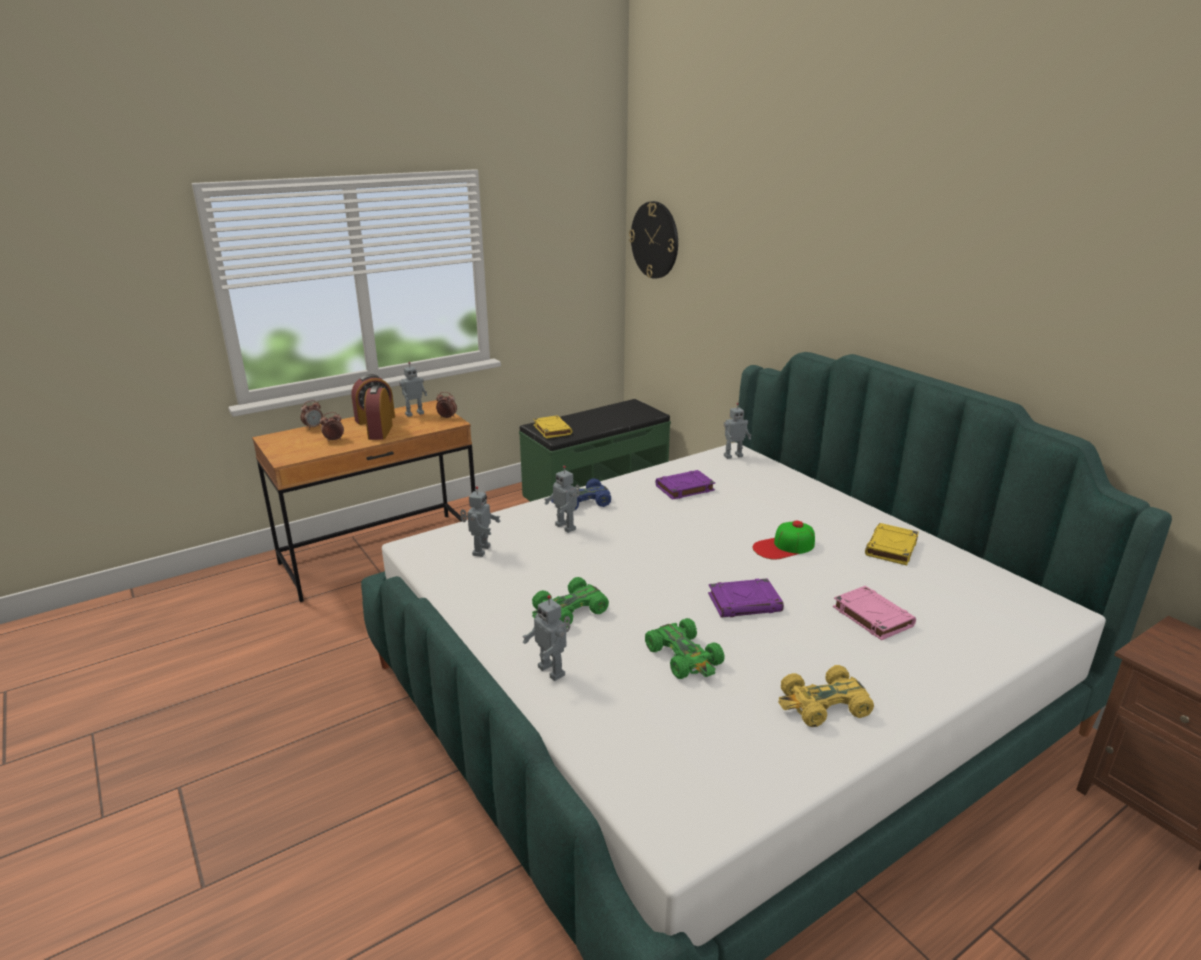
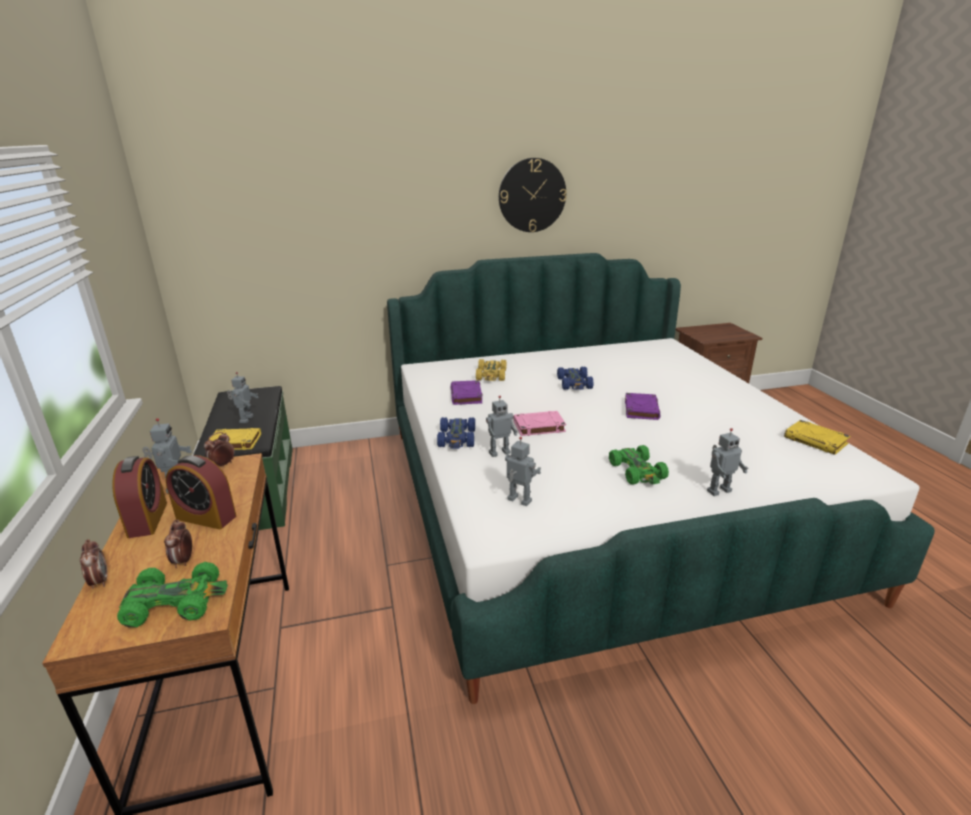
camera: 70 degrees left, 0 degrees up
(655, 240) = (204, 221): wall clock -> wall clock (532, 195)
(684, 657) = (702, 440): green toy car -> green toy car (176, 602)
(732, 455) = (426, 370): toy robot -> toy robot (245, 419)
(784, 546) = (574, 384): cap -> blue toy car
(823, 705) = (750, 412): yellow toy car -> yellow toy car (491, 375)
(871, 616) = (664, 381): pink book -> pink book (538, 427)
(891, 548) = (591, 359): yellow book -> yellow book (816, 441)

